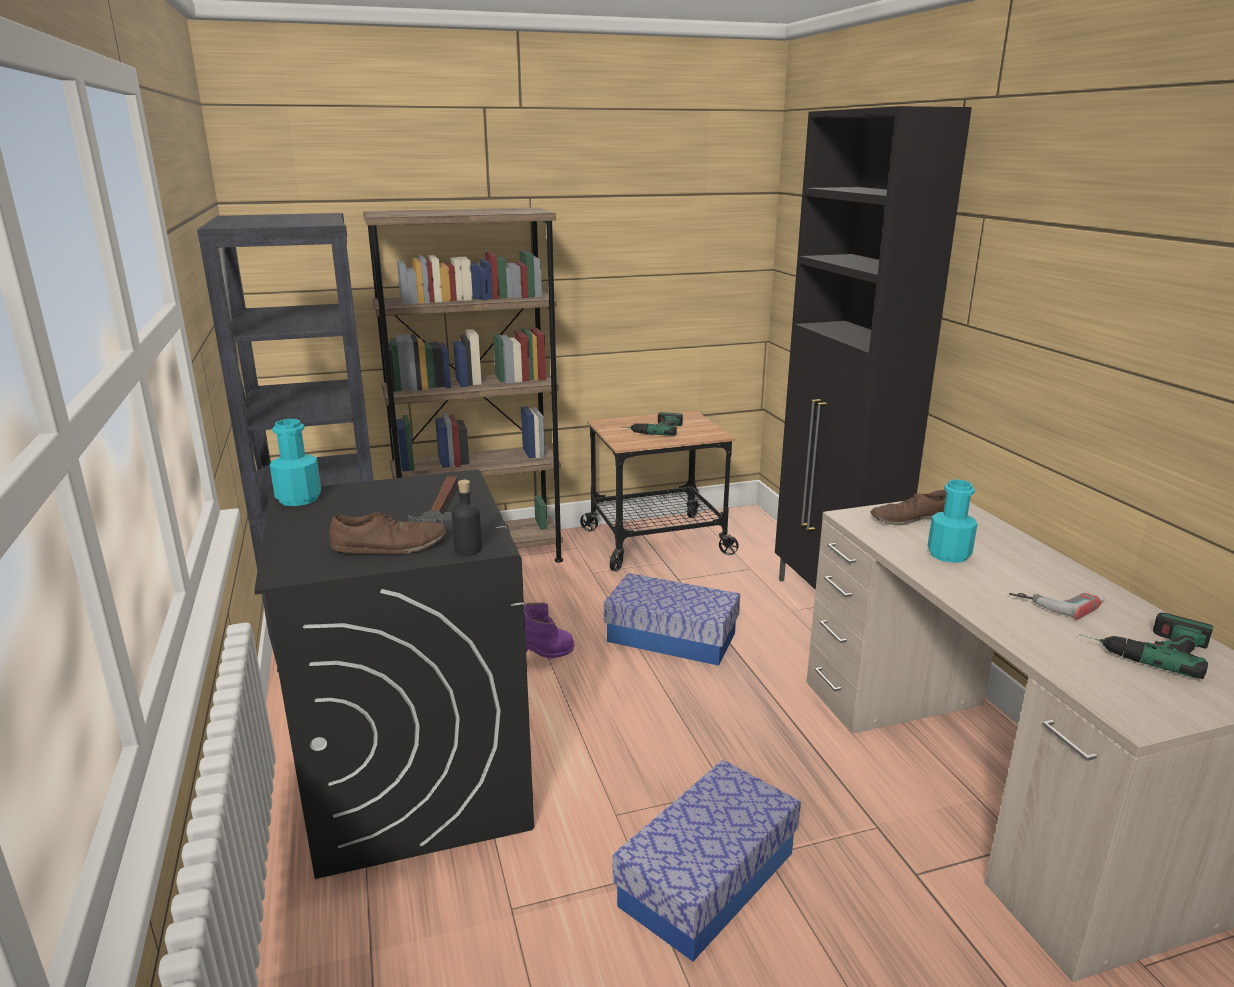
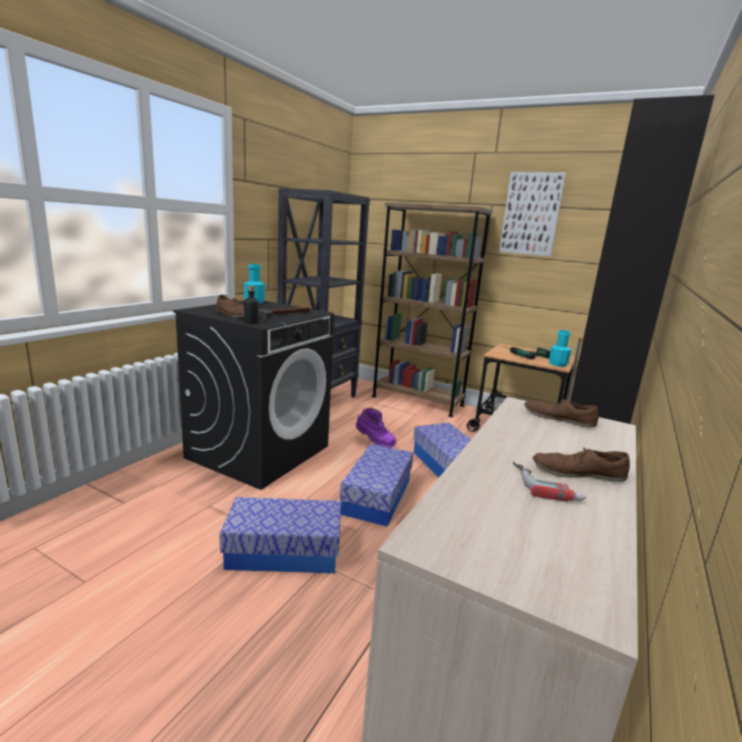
camera: 45 degrees right, 5 degrees down
(596, 209) = (531, 214): none -> picture
(672, 730) = (377, 497): none -> storage box
(948, 554) = (534, 437): turquoise bottle -> turquoise bottle (557, 364)
(1041, 575) = (577, 473): none -> brown shoe
(1143, 646) = (546, 531): power drill -> none

